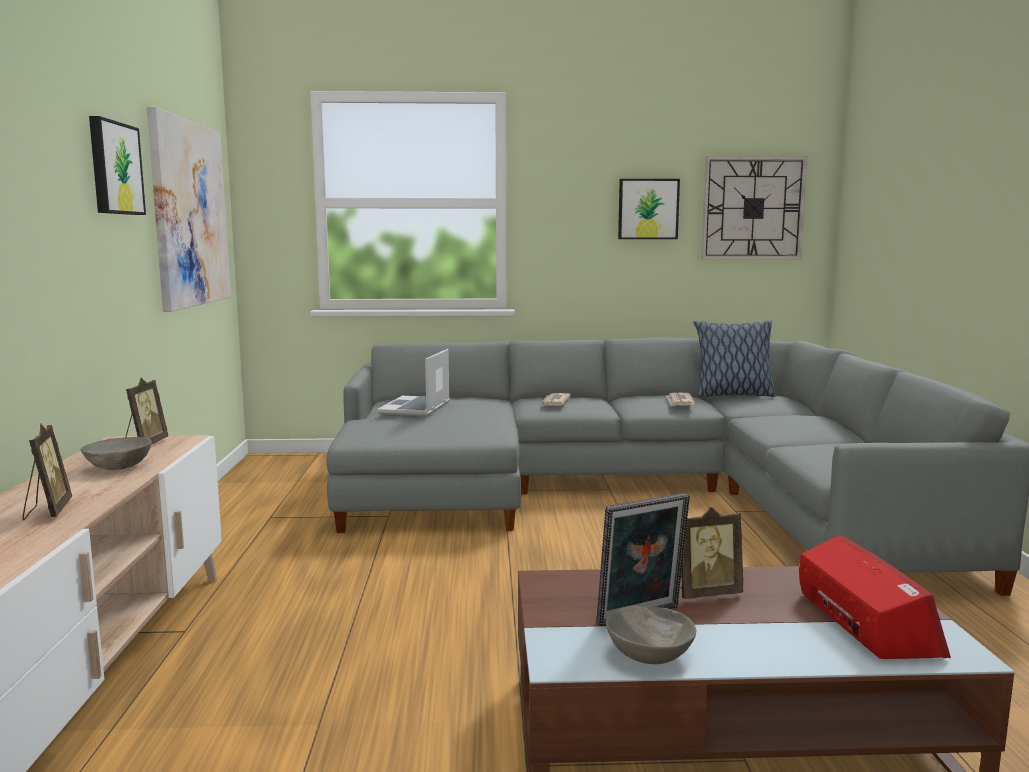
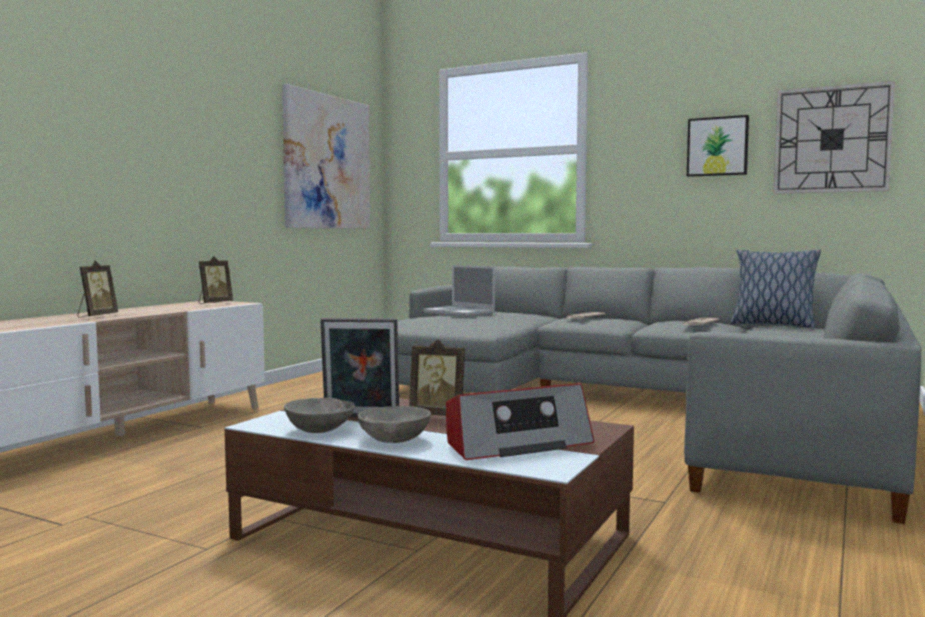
camera: 30 degrees right, 5 degrees down
(114, 168) = (240, 123): picture -> none
(119, 467) = (175, 308): grey bowl -> grey bowl (395, 440)
(415, 408) = (460, 313): laptop -> laptop turned 90 degrees counterclockwise
(865, 622) = (516, 444): radio -> radio turned 45 degrees clockwise

